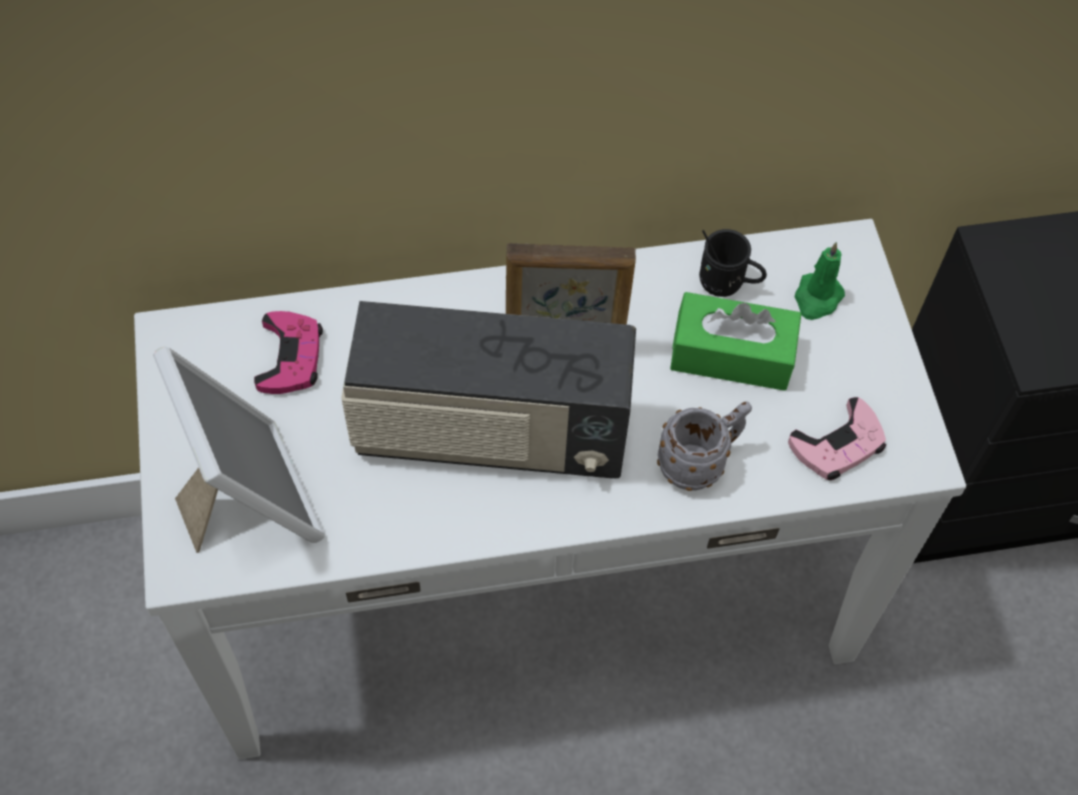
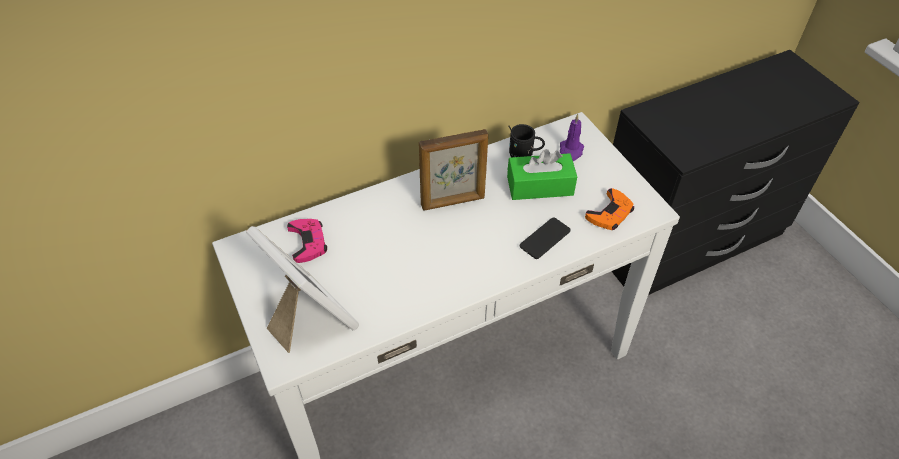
camera: 15 degrees left, 10 degrees down
(490, 435) = (431, 253): radio -> none
(700, 462) = (545, 238): grey mug -> phone
(817, 298) = (571, 151): green candle -> purple candle
(838, 445) = (610, 213): pink game controller -> orange game controller

